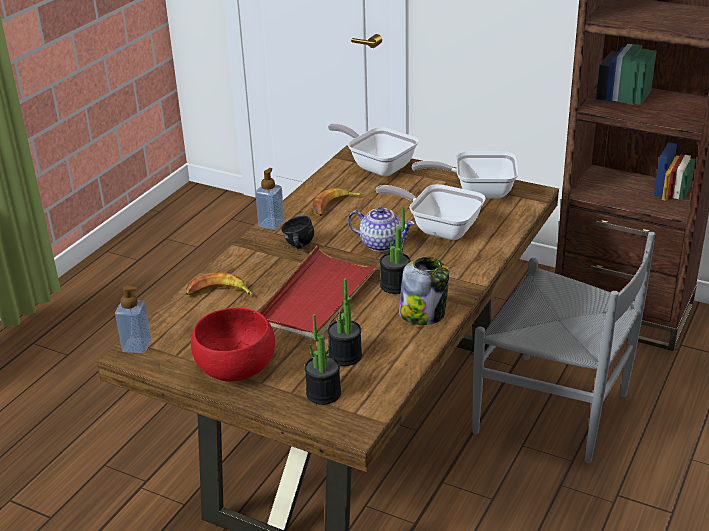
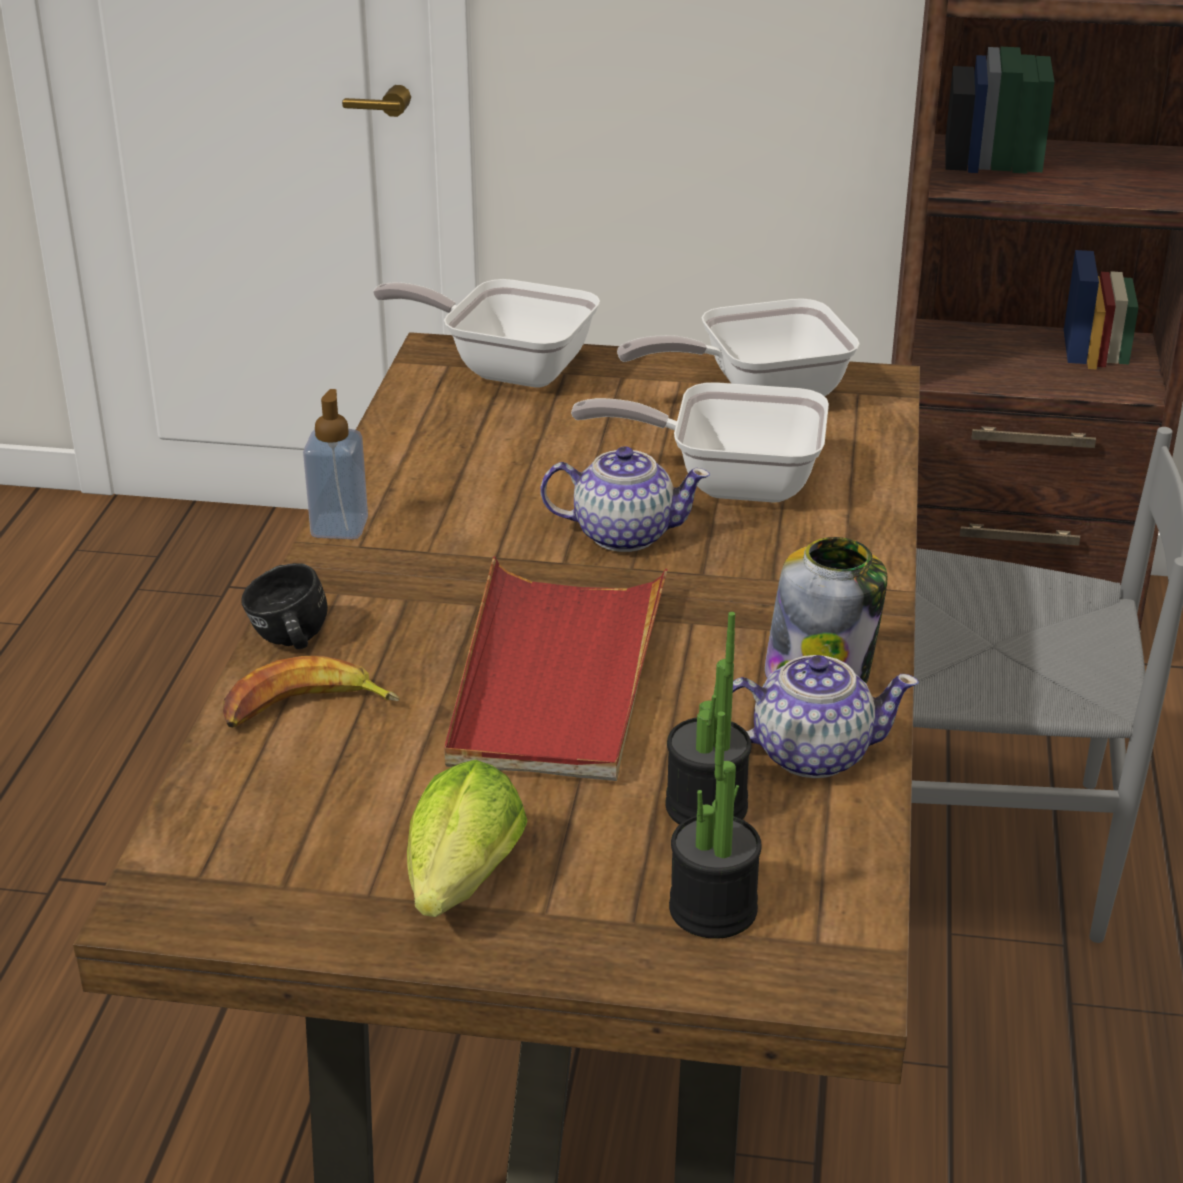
camera: 20 degrees left, 0 degrees up
(137, 346) = (165, 881): soap dispenser -> none
(236, 368) = (459, 889): red bowl -> lettuce
(297, 246) = (432, 567): black mug -> black mug (288, 643)
(335, 206) = (465, 466): banana -> none
(395, 285) = (715, 622): potted plant -> none
(399, 343) = (810, 753): none -> teapot

